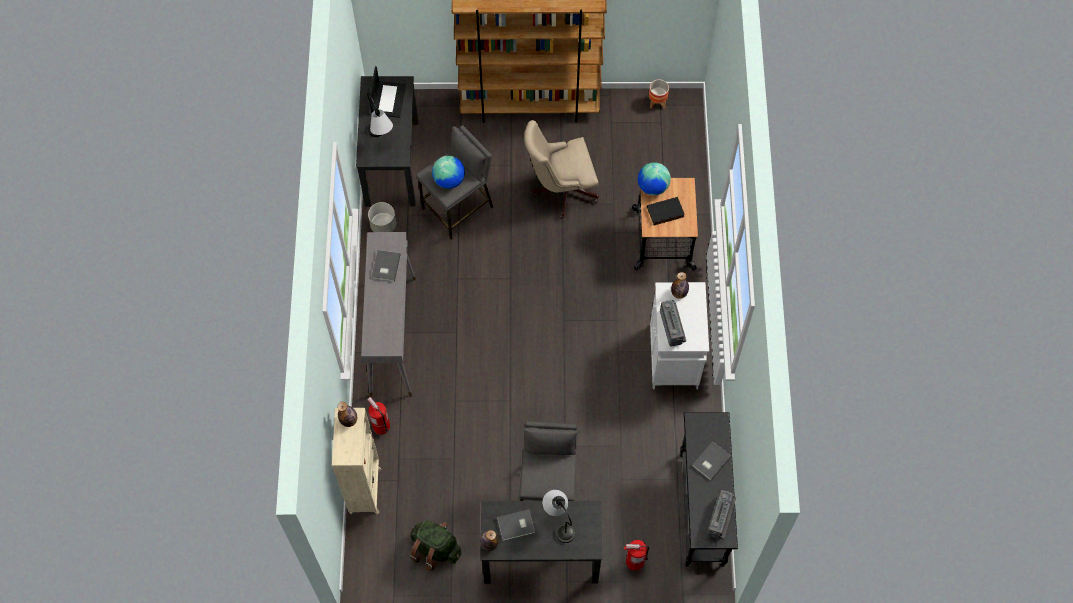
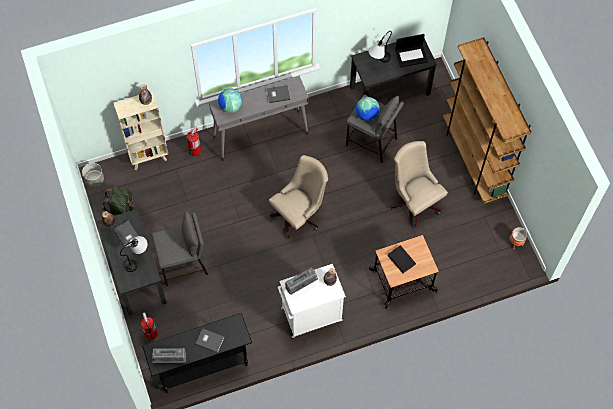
camera: 70 degrees right, 0 degrees up
(383, 225) = (339, 102): grey planter -> grey planter (94, 179)
(528, 326) = (299, 214): none -> beige office chair
(652, 187) = (418, 245): globe -> globe (230, 106)

